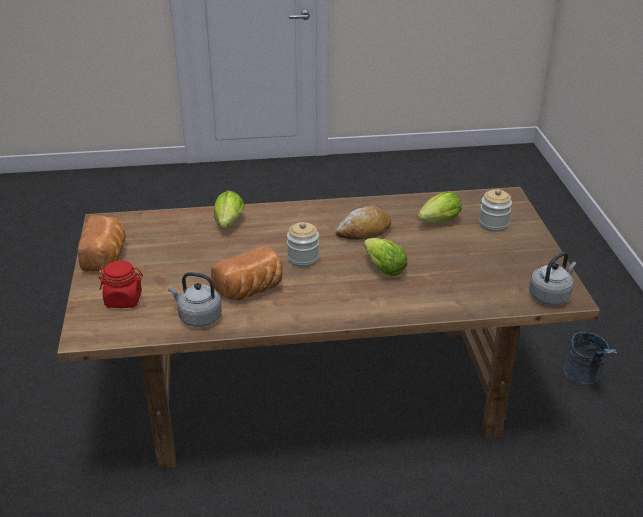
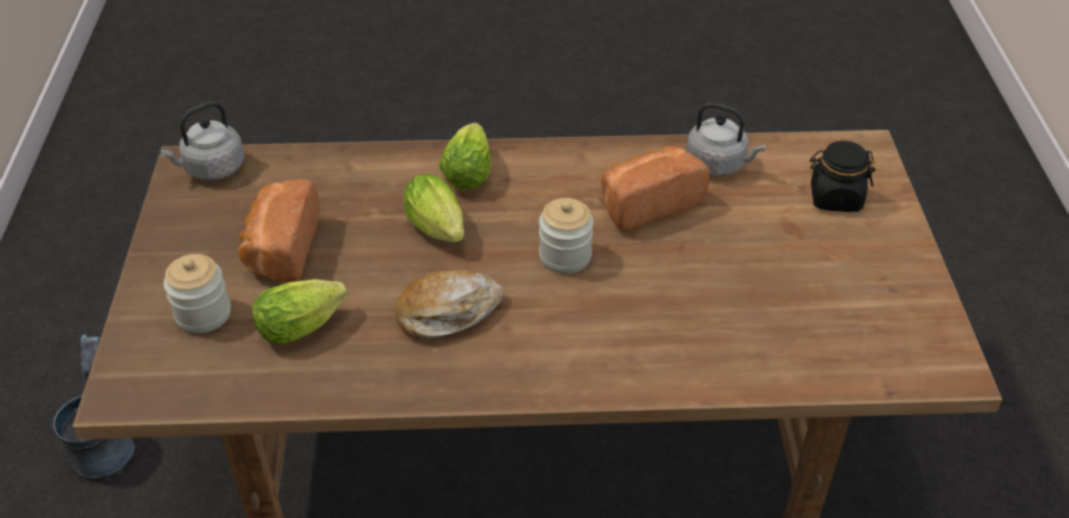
camera: 175 degrees left, 10 degrees up
(106, 257) = (902, 281): bread -> bread (281, 249)
(124, 300) = (835, 198): red jar -> black jar
(228, 225) = (702, 346): lettuce -> lettuce (469, 171)

